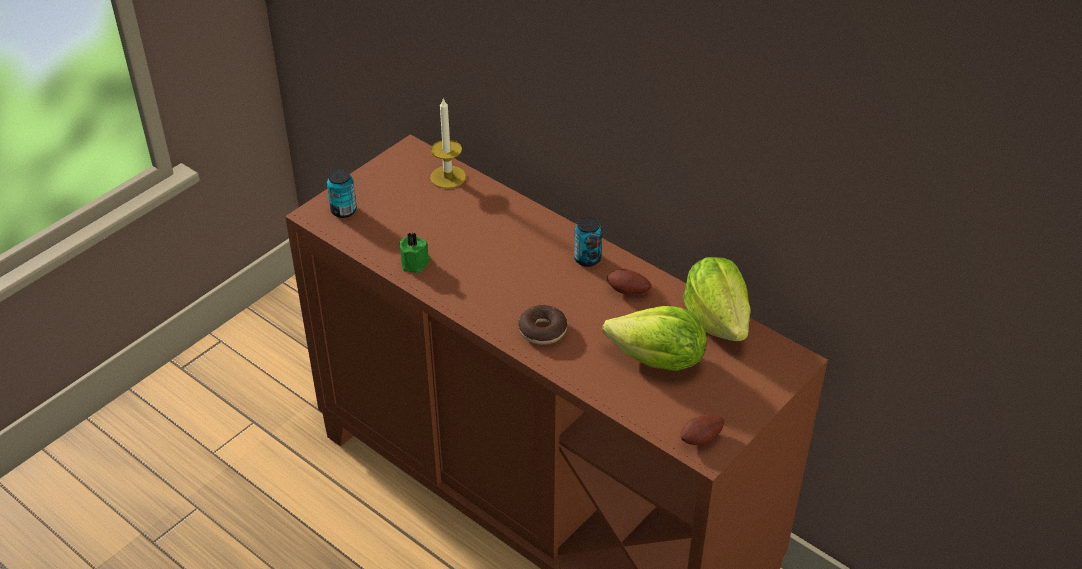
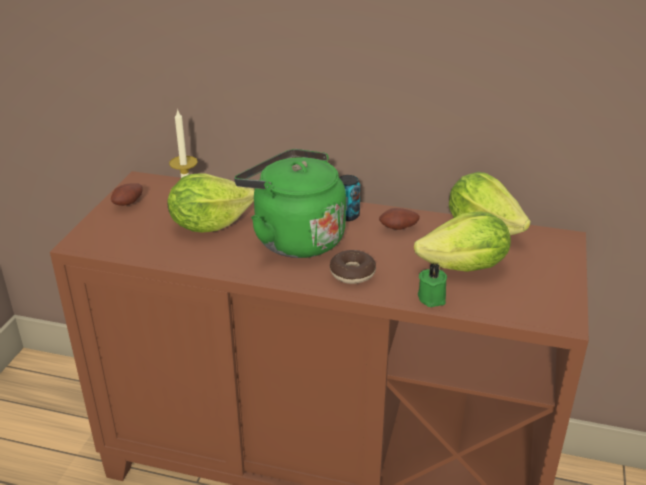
camera: 25 degrees left, 10 degrees down
(343, 211) = (106, 234): can -> none
(416, 263) = (201, 255): green candle -> green candle (432, 297)
(444, 228) = (209, 224): none -> lettuce
(515, 271) = (294, 238): none -> green kettle
(702, 439) = (551, 312): potato -> potato (129, 204)

